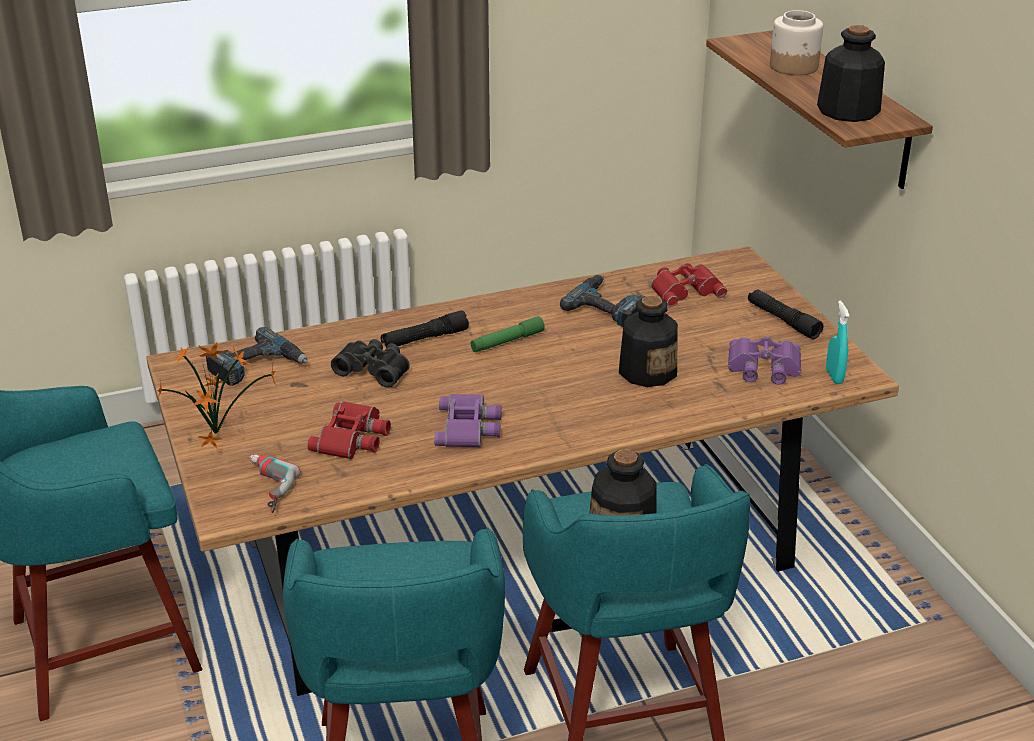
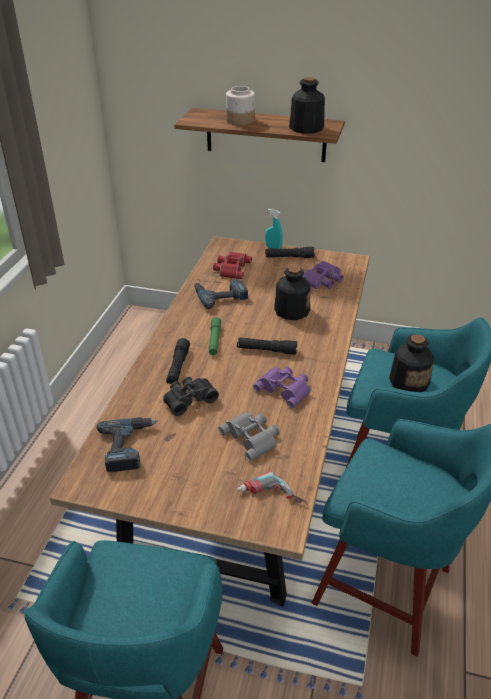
camera: 55 degrees left, 5 degrees up
(217, 433) = (187, 496): potted plant -> none
(353, 438) = (252, 437): red binoculars -> grey binoculars
(532, 385) = (266, 350): none -> black flashlight
(834, 376) = (348, 266): turquoise spray bottle -> turquoise spray bottle (273, 247)

